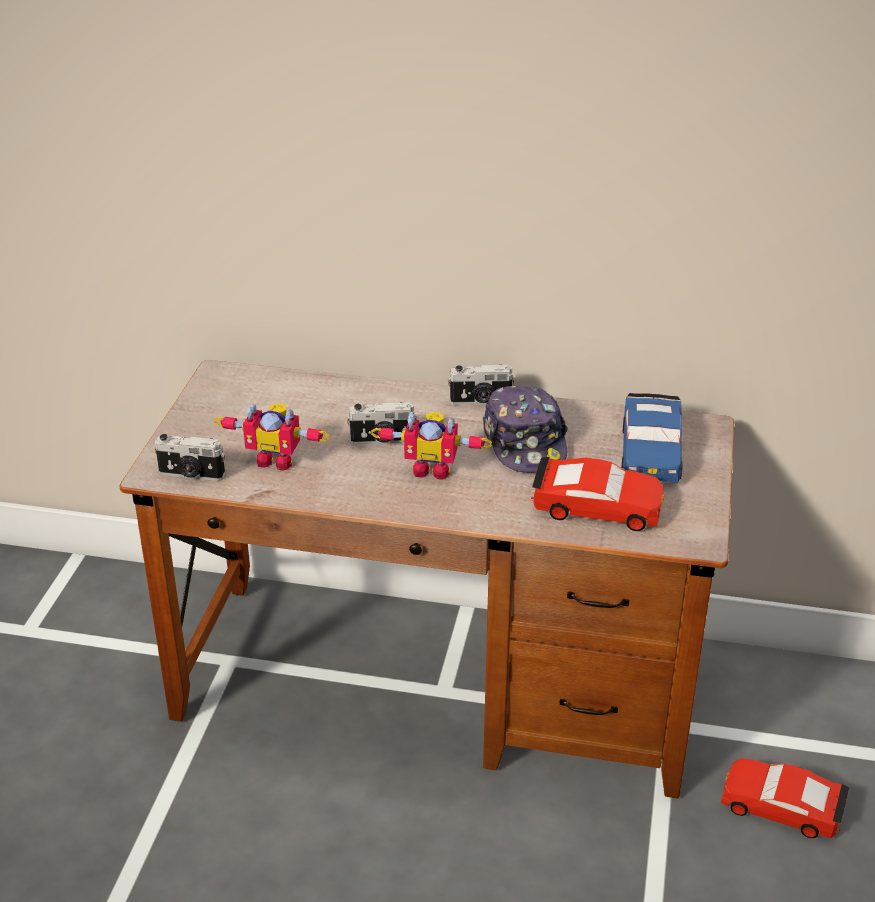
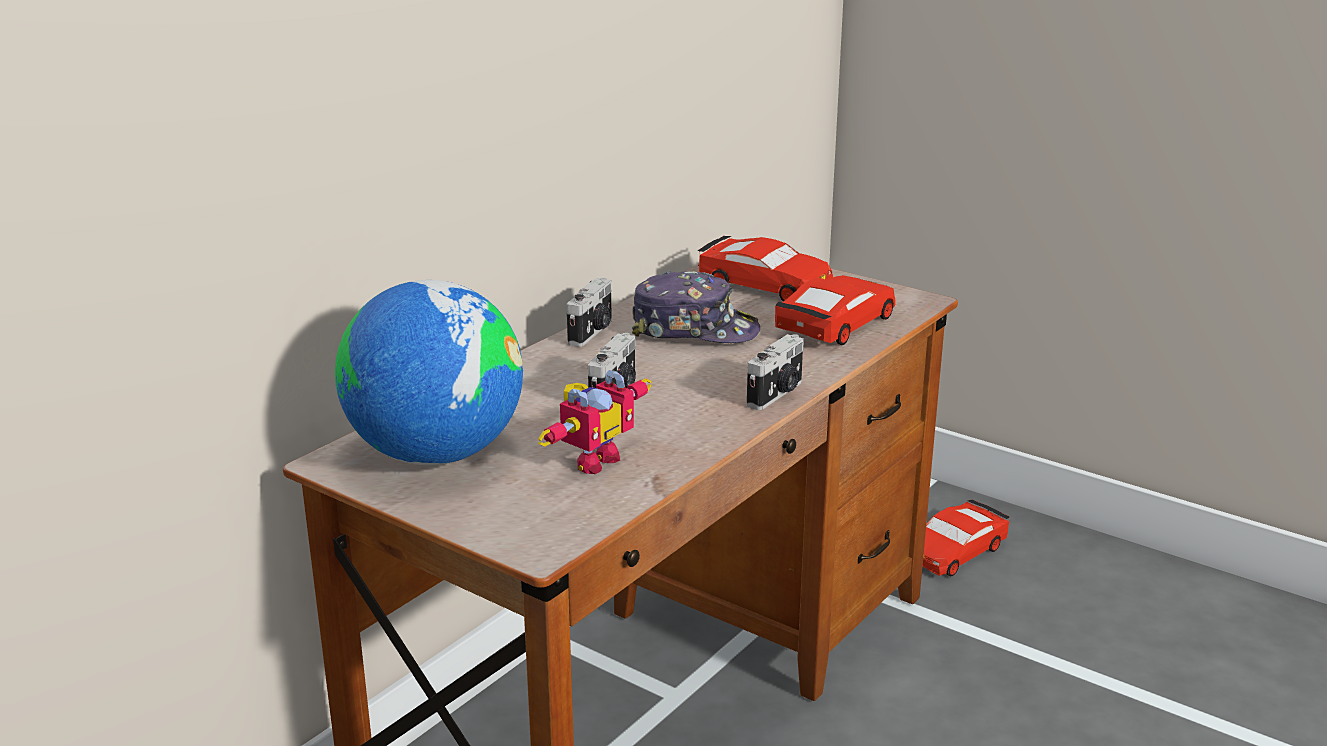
camera: 65 degrees left, 10 degrees down
(191, 475) = (569, 521): camera -> camera (777, 394)
(248, 402) = (436, 454): none -> globe
(432, 468) = (698, 380): toy robot -> none
(650, 452) = (764, 285): blue toy car -> red toy car

